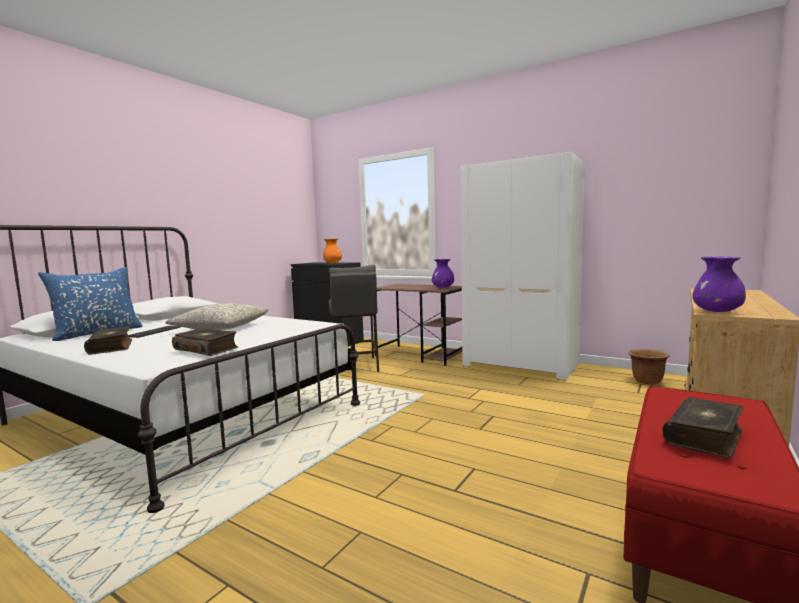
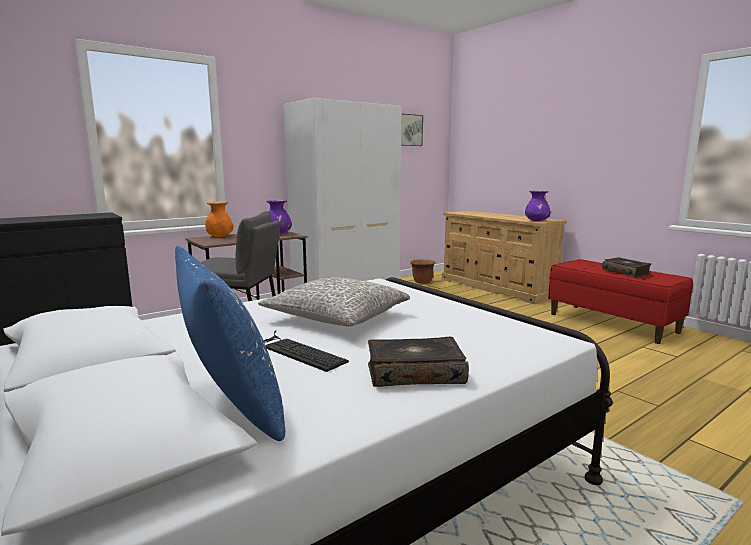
camera: 70 degrees left, 5 degrees up
(207, 349) = (488, 320): book -> none
(332, 263) = (84, 216): orange vase -> orange vase (220, 236)
(664, 173) = (409, 130): none -> picture

